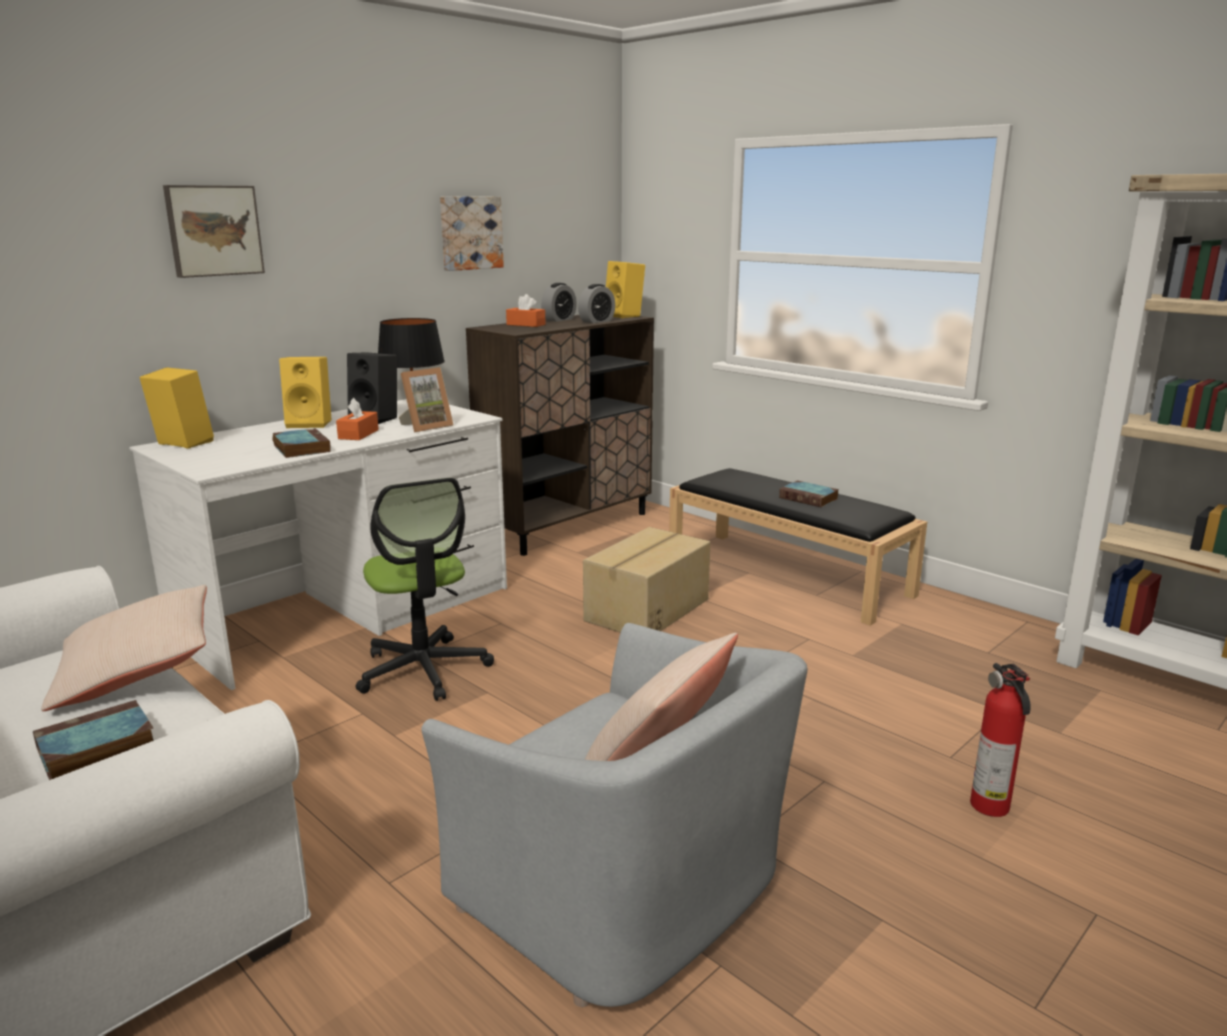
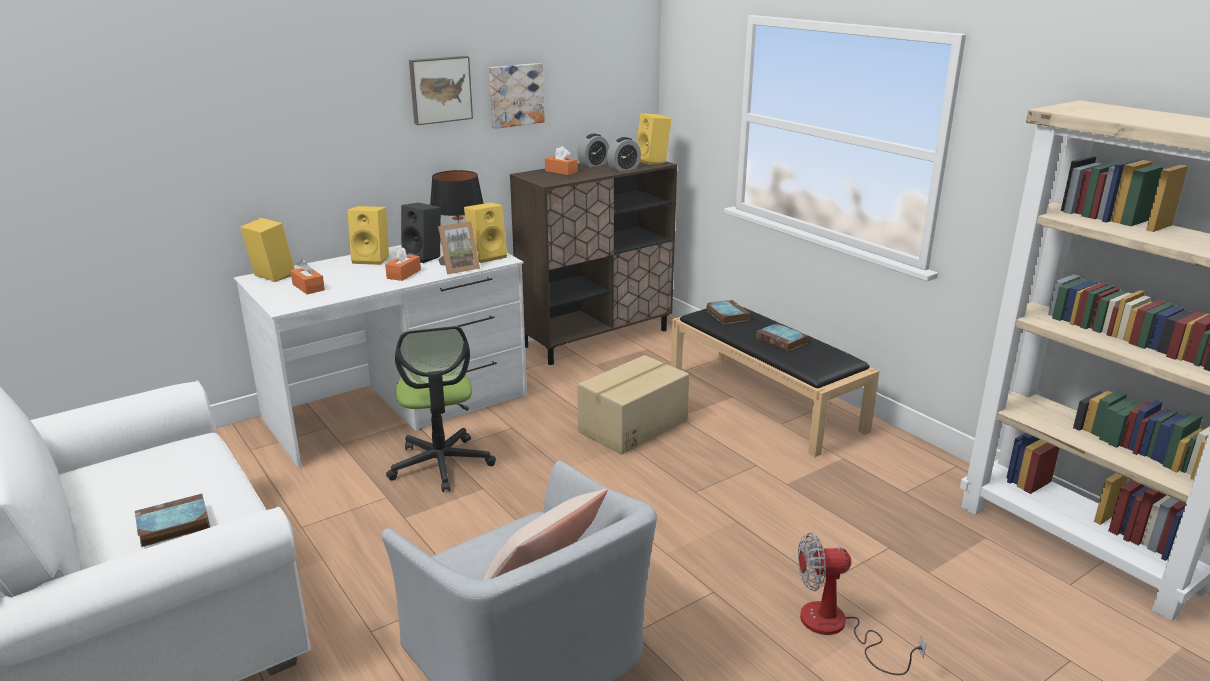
camera: 10 degrees right, 5 degrees up
(137, 670) = (211, 466): beige pillow -> none
(213, 230) = (299, 110): picture -> picture (440, 89)
(237, 451) = (308, 287): none -> orange tissue box
(300, 448) = (355, 287): book -> book (726, 315)
(456, 415) = (487, 256): none -> yellow speaker
(991, 807) = (837, 628): fire extinguisher -> fan

